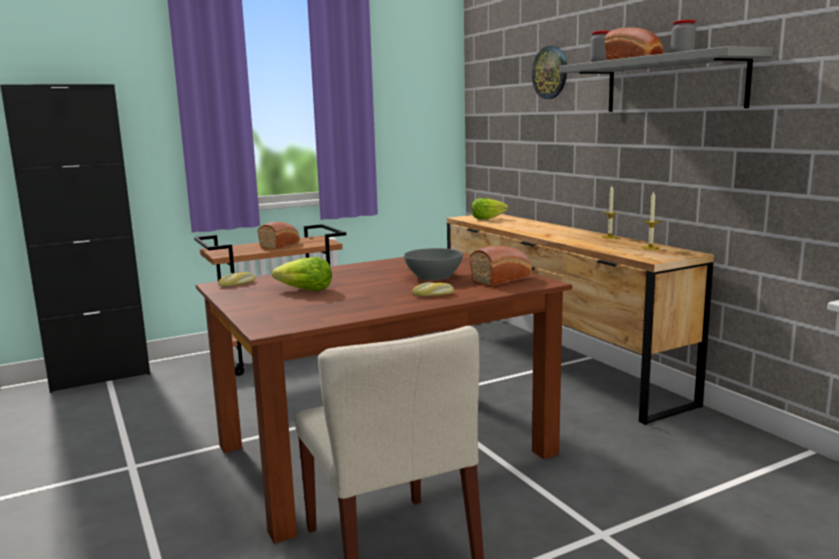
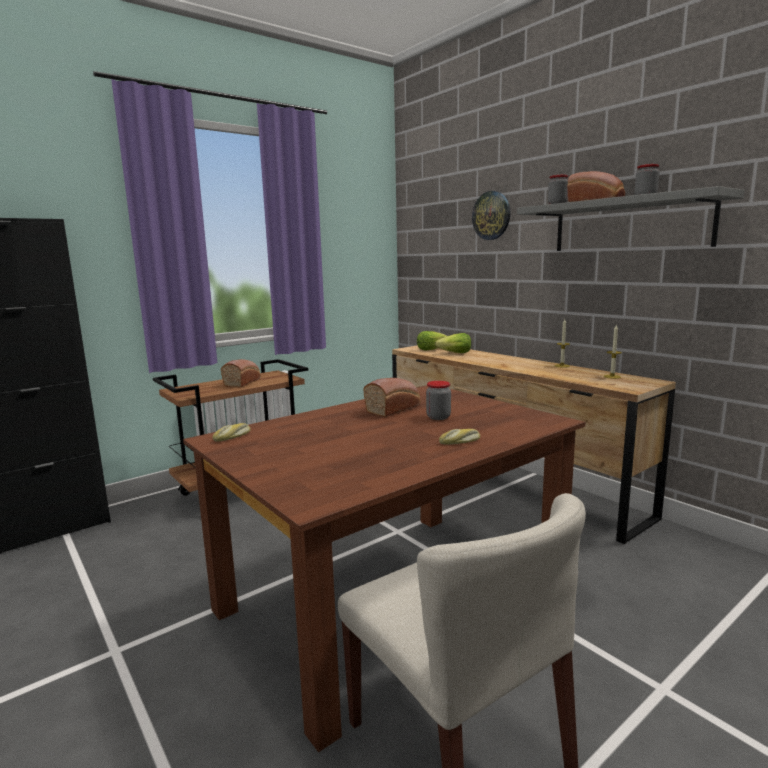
camera: 10 degrees left, 0 degrees up
(304, 290) = (315, 443): lettuce -> lettuce (455, 353)
(433, 276) = (438, 417): grey bowl -> jar
(503, 279) = (512, 418): bread -> bread (394, 408)

